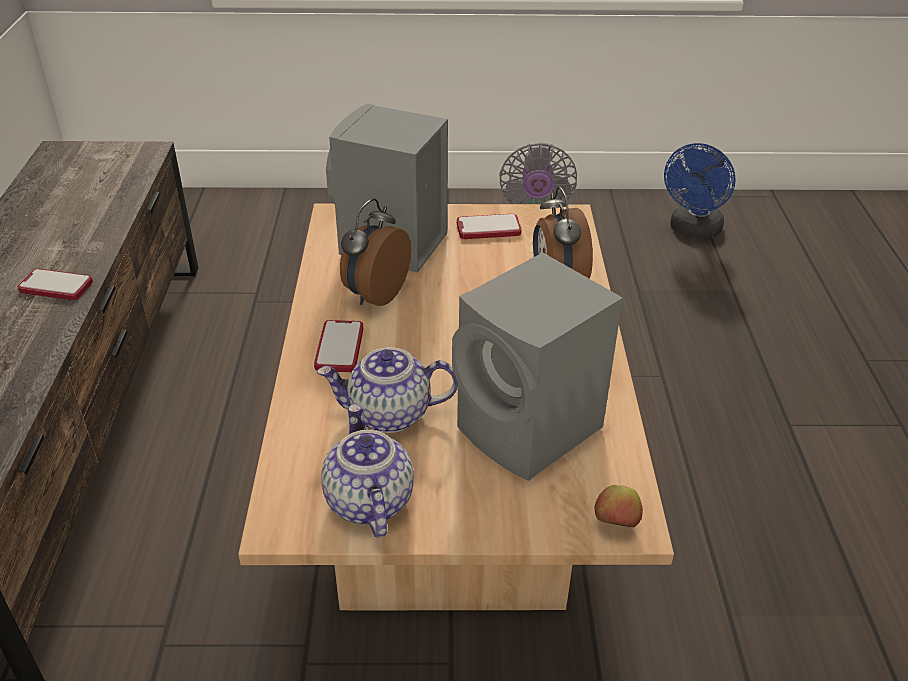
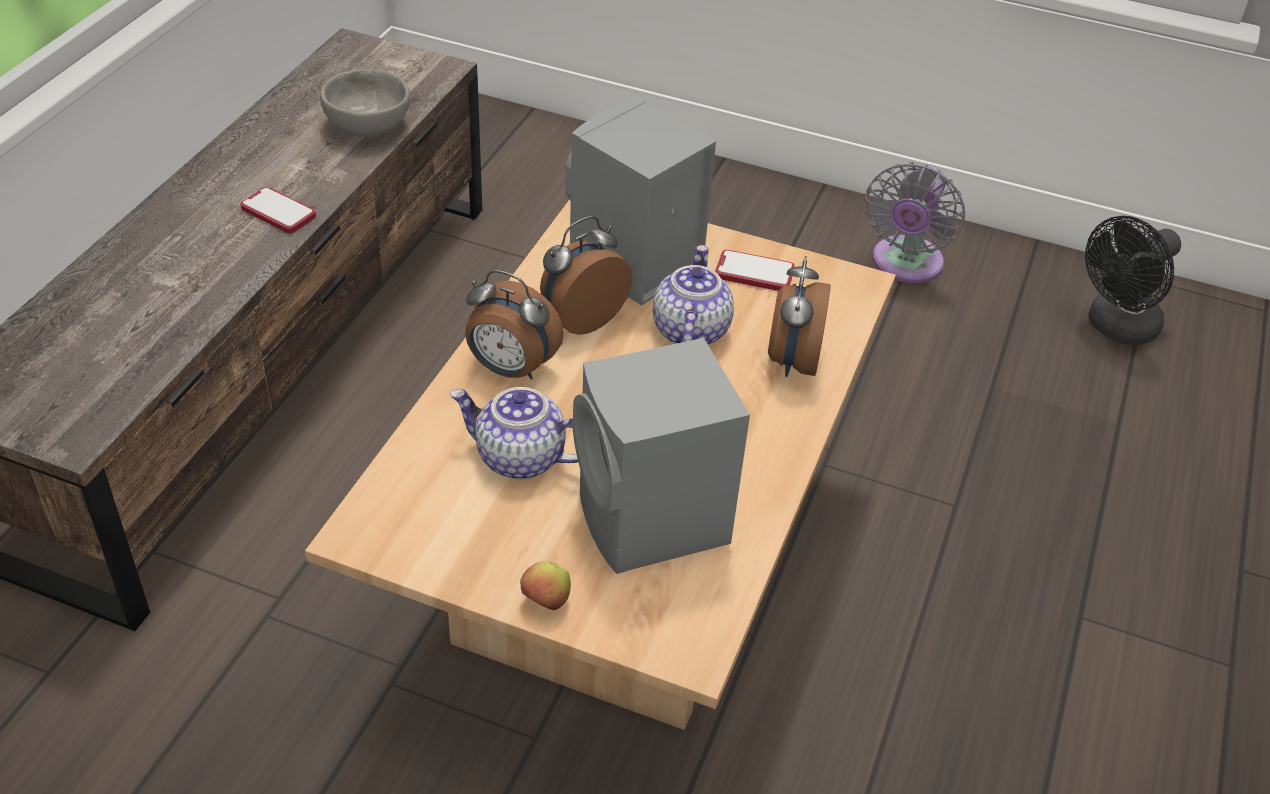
camera: 20 degrees right, 5 degrees up
(103, 205) = (366, 127): none -> grey bowl
(339, 348) = (510, 369): phone -> alarm clock
(367, 500) = (448, 540): teapot -> teapot (689, 330)
(615, 524) = (677, 648): apple -> apple (546, 602)
(693, 231) = (1115, 328): blue fan -> black fan

